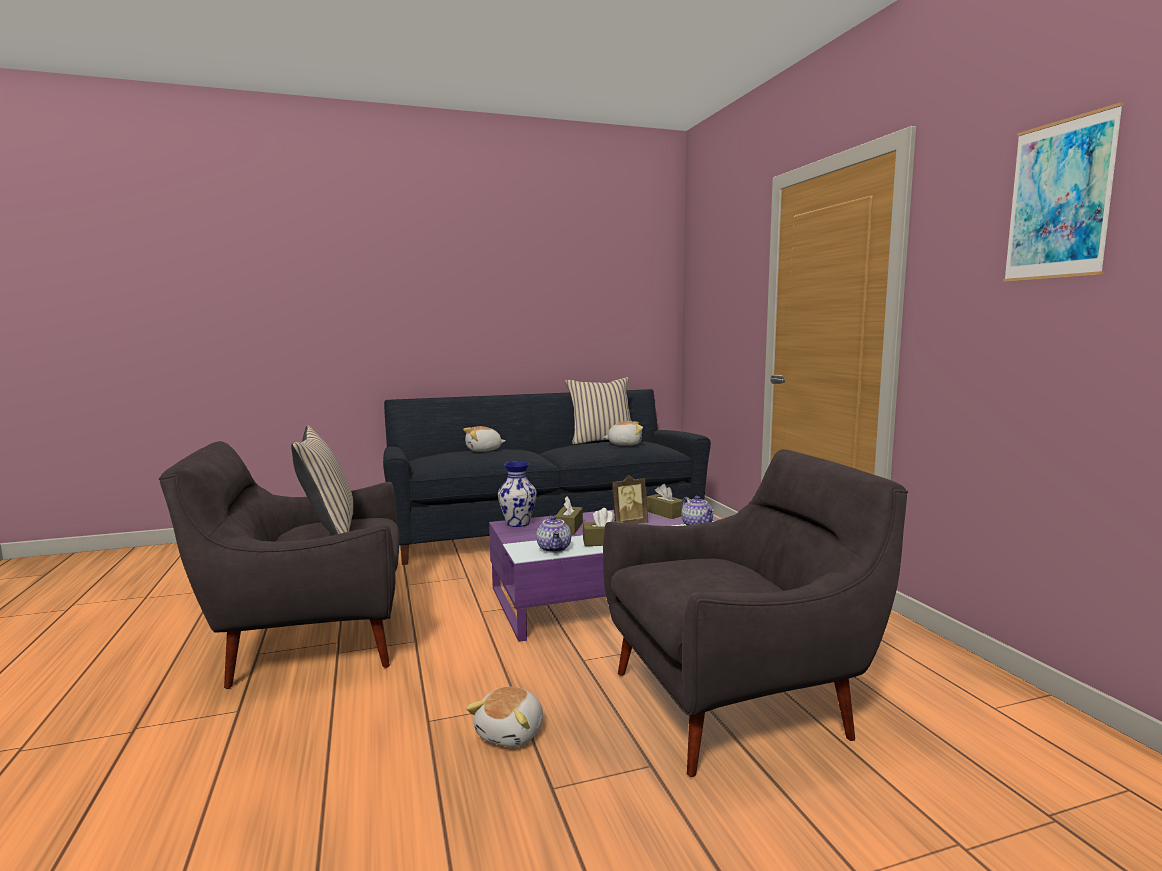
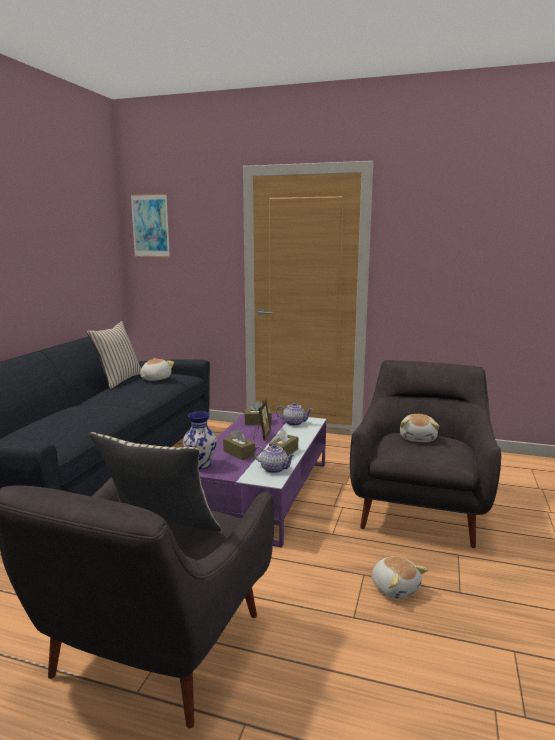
camera: 55 degrees left, 5 degrees up
(484, 450) = (64, 415): plush toy -> plush toy (418, 438)
(1059, 200) = (465, 220): picture -> picture (150, 226)

